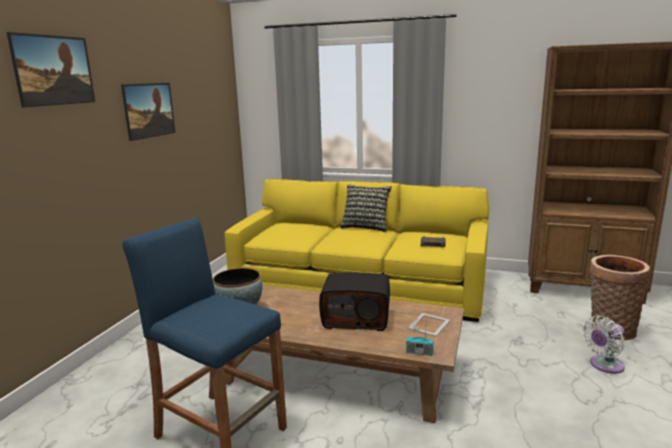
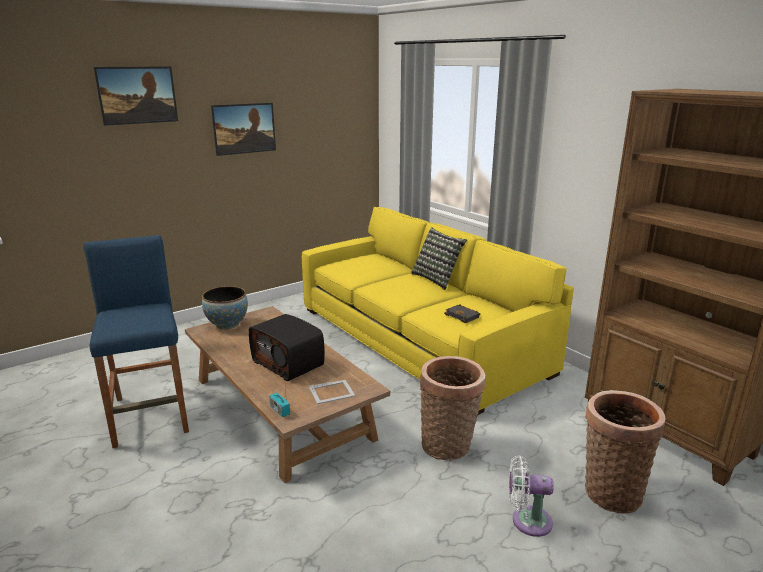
camera: 35 degrees right, 5 degrees up
(495, 344) = (449, 446): none -> basket

